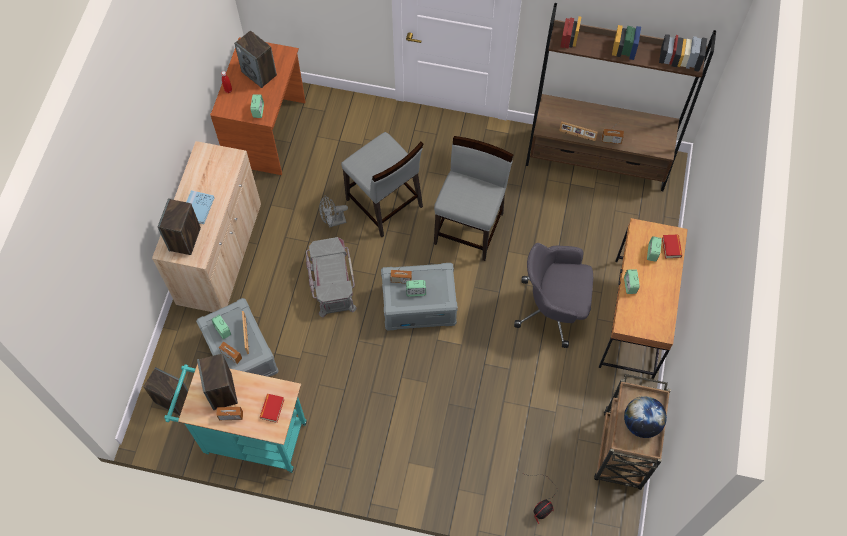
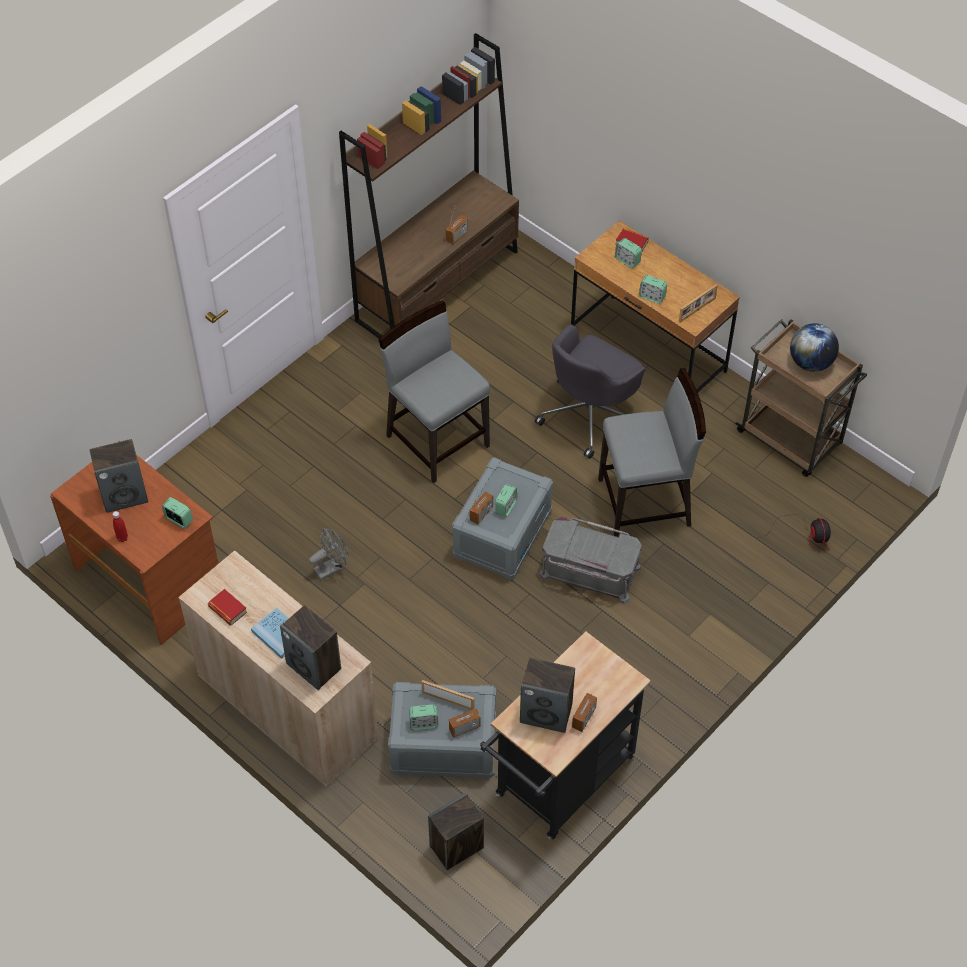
camera: 60 degrees left, 10 degrees down
(249, 437) = (559, 783): turquoise cart -> black cart
(272, 409) = (600, 672): book -> book (227, 609)
(332, 283) = (413, 606): grey storage box -> grey storage box (589, 572)
(333, 222) = (331, 567): grey fan -> grey fan turned 135 degrees counterclockwise
(384, 204) = (345, 505): grey chair -> grey chair (645, 502)
(577, 136) = (429, 260): picture frame -> picture frame (697, 310)

